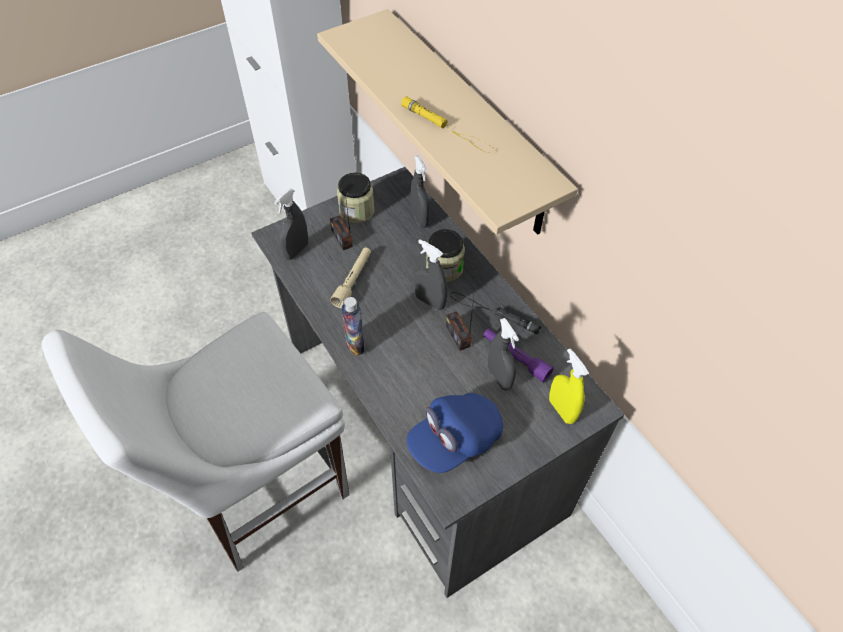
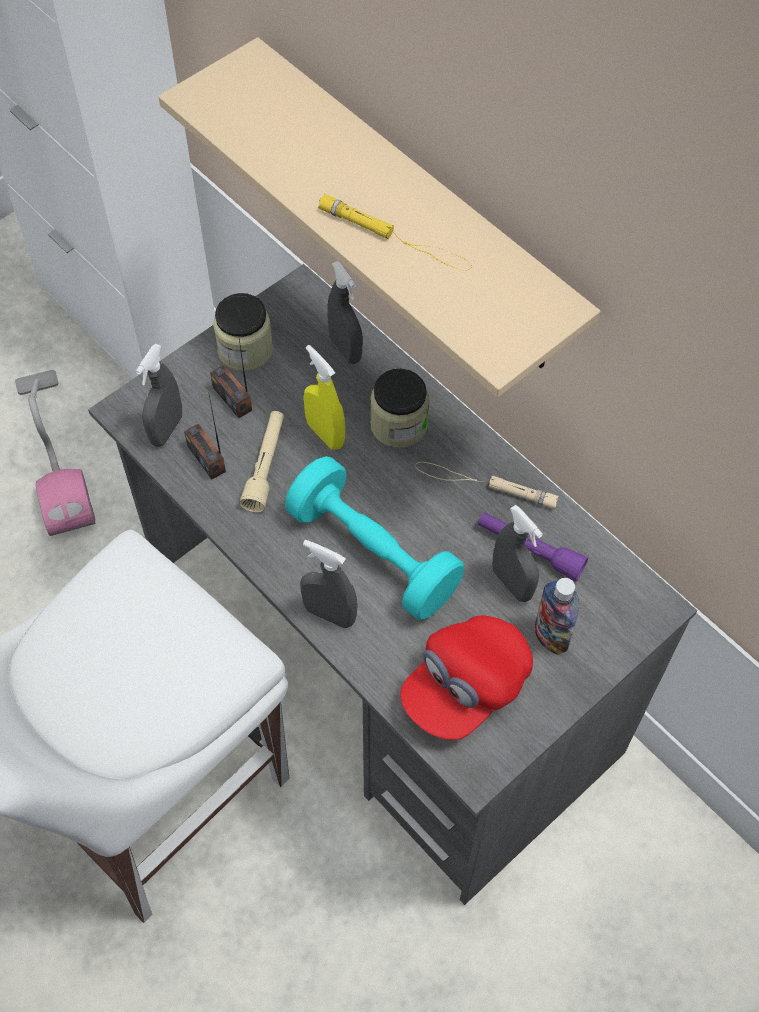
camera: 10 degrees left, 5 degrees up
(250, 277) = (54, 453): none -> vacuum cleaner
(355, 344) = (291, 566): bottle -> bottle (551, 636)
(410, 344) = (373, 553): none -> turquoise dumbbell
(430, 301) = (388, 482): grey spray bottle -> grey spray bottle (329, 614)
(454, 440) = (465, 687): blue cap -> red cap
(458, 335) = (440, 529): radio -> radio (206, 458)
(493, 313) = (485, 485): black flashlight -> beige flashlight
(561, 410) = (609, 618): yellow spray bottle -> yellow spray bottle (325, 434)

